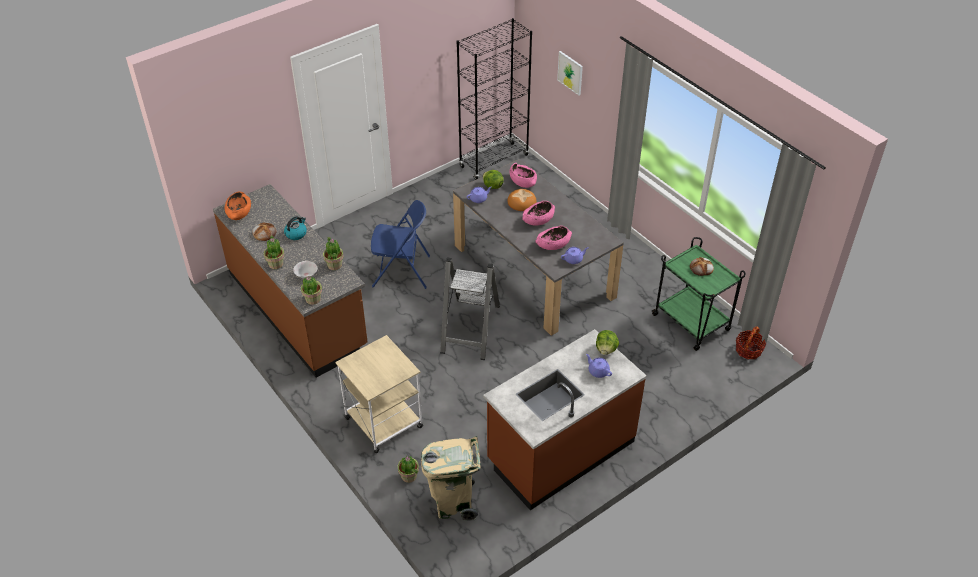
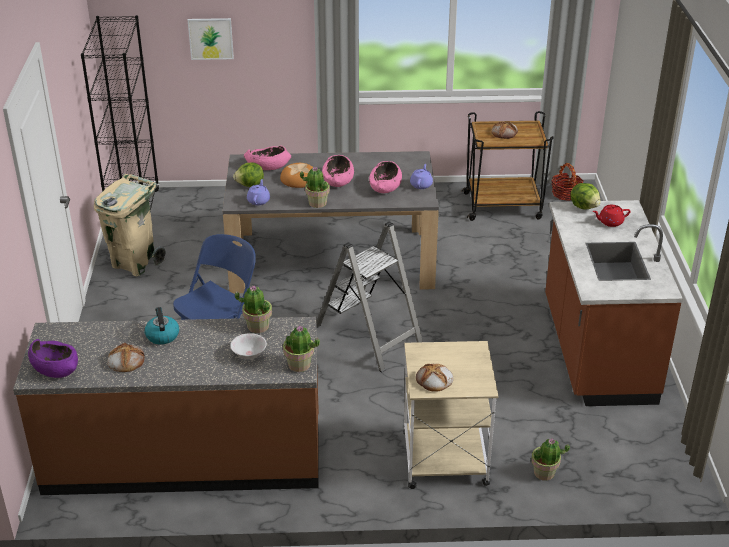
camera: 55 degrees left, 10 degrees down
(239, 212) = (55, 368): orange bowl -> purple bowl
(276, 264) = (198, 371): potted plant -> potted plant (317, 203)
(360, 365) = (434, 380): none -> bread
(453, 503) = (609, 454): beige trash can -> beige trash can (134, 263)
(598, 371) = (610, 222): purple teapot -> red teapot
(691, 323) = (503, 206): green cart -> brown cart

